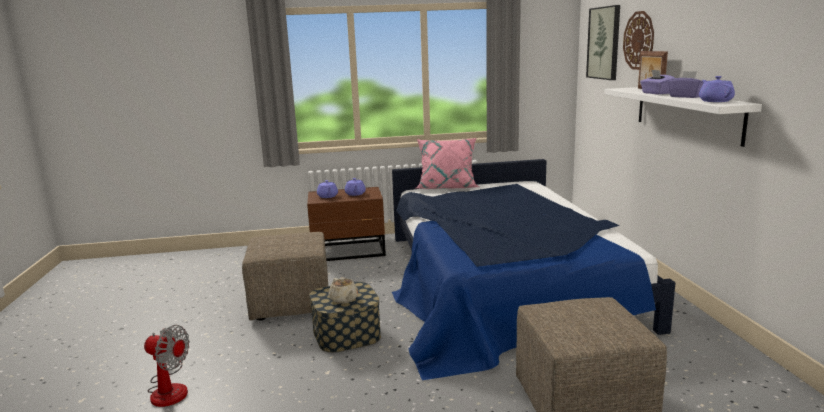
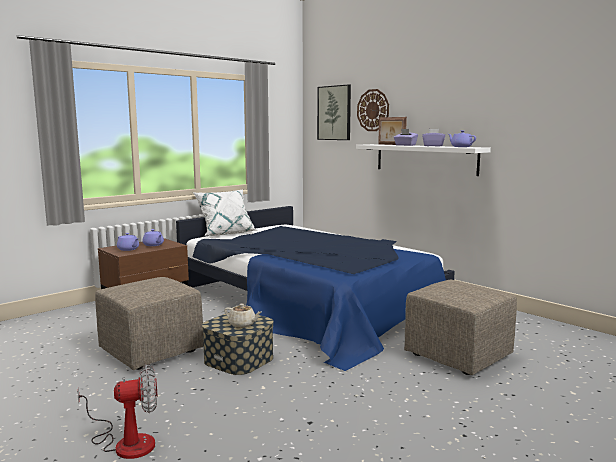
camera: 35 degrees left, 5 degrees down
(447, 187) = (226, 233): pink pillow -> white pillow

